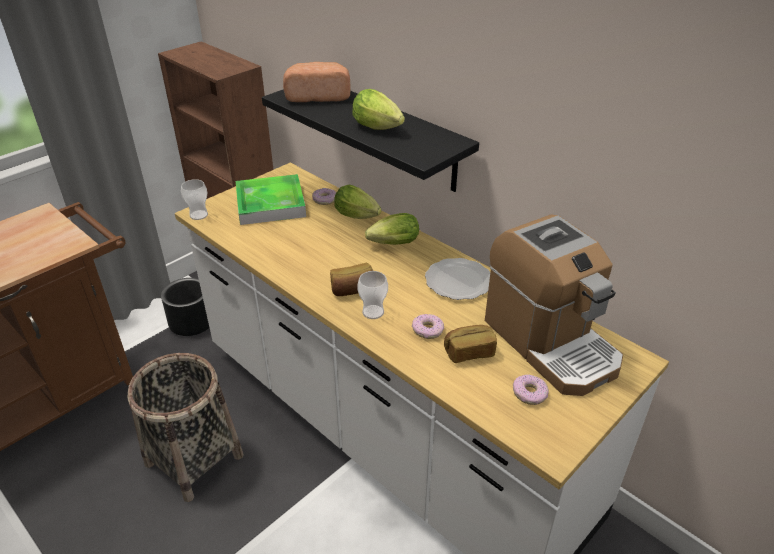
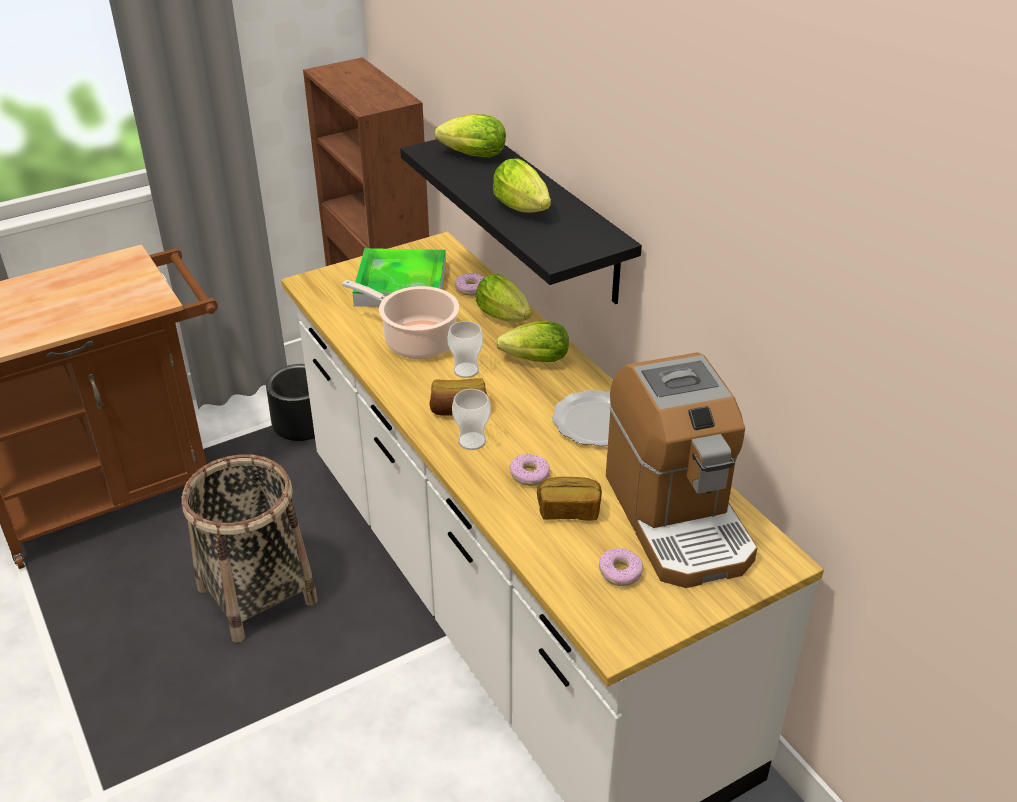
camera: 15 degrees right, 0 degrees up
(199, 215) = (308, 286): cup -> cup (466, 370)
(298, 243) = (416, 341): none -> cooking pot
(318, 96) = (470, 155): bread -> lettuce

